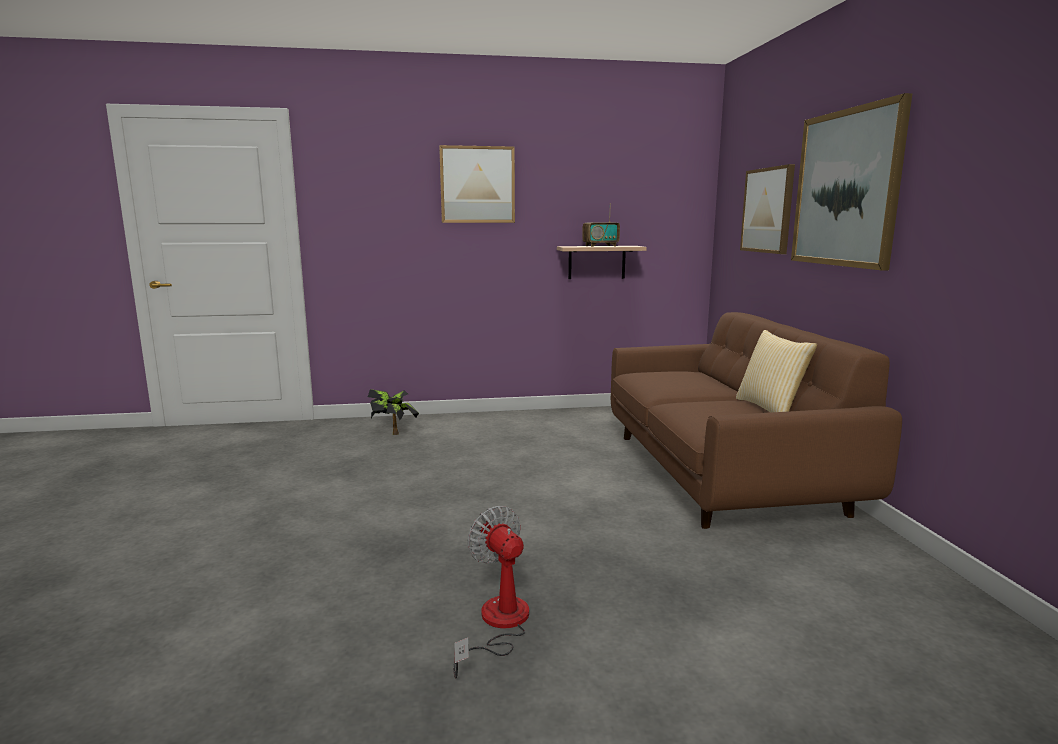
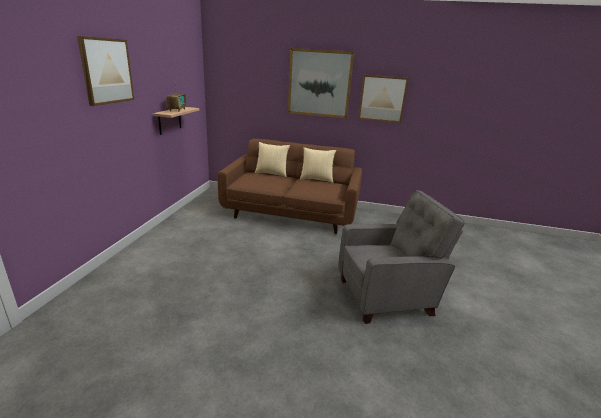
camera: 70 degrees left, 10 degrees up
(394, 432) = (123, 283): potted plant -> none
(498, 624) = (387, 297): fan -> grey armchair
(721, 381) = (272, 173): none -> pillow
(768, 210) = (261, 87): picture -> picture (382, 98)

